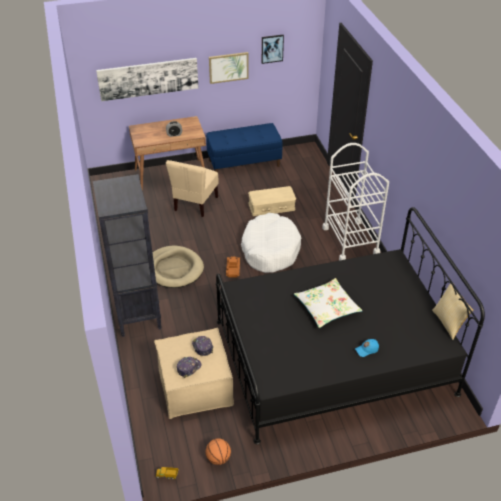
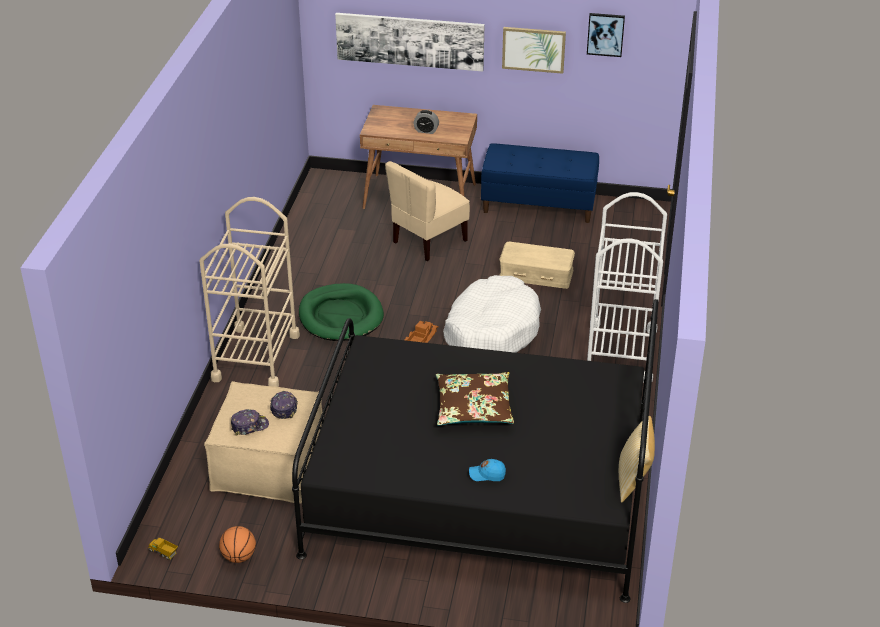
camera: 25 degrees right, 5 degrees down
(138, 314) = (256, 357): black bookcase -> beige cart
(174, 269) = (341, 316): beige dog bed -> green dog bed
(327, 307) = (473, 407): white pillow -> brown pillow

